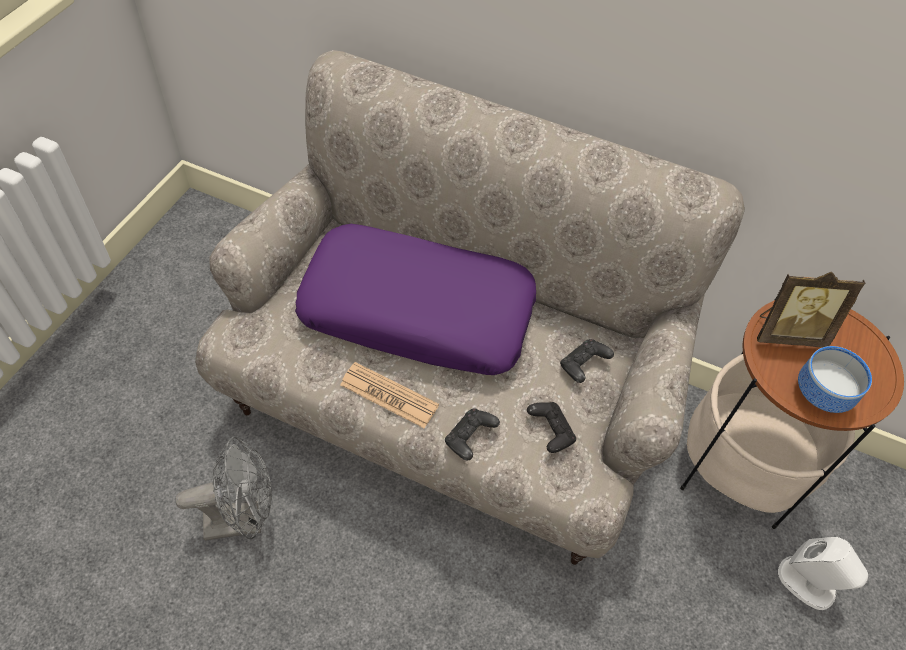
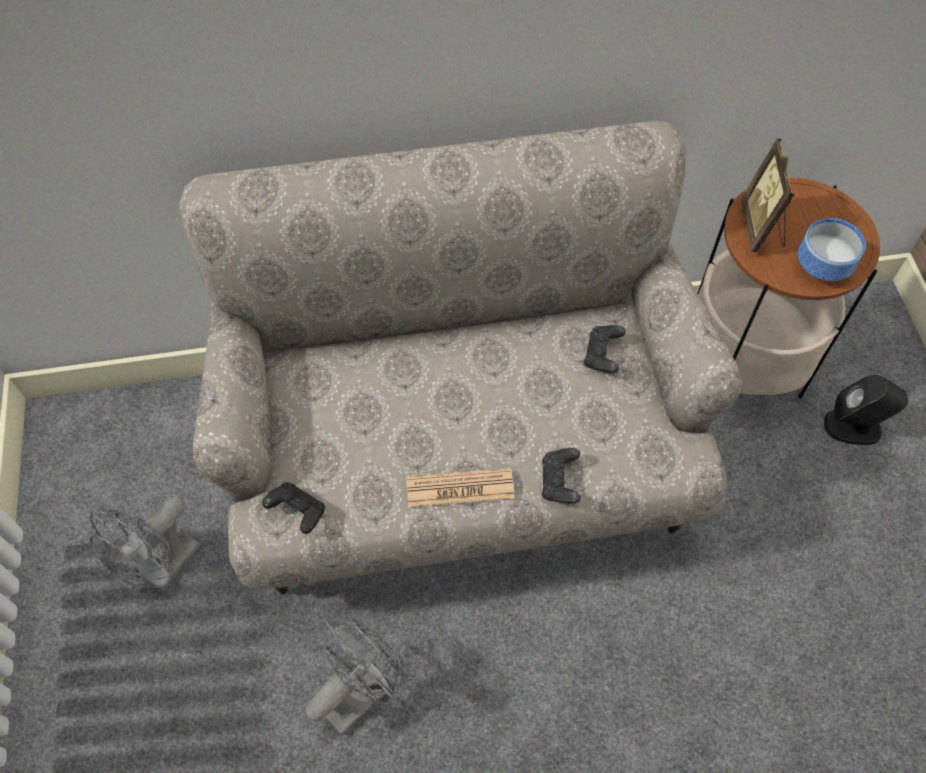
camera: 30 degrees left, 5 degrees up
(183, 347) = (163, 569): none -> grey fan
(418, 312) = (423, 394): purple pillow -> none
(550, 432) = (620, 432): black game controller -> black game controller (297, 512)
(788, 333) = (762, 228): picture frame -> picture frame turned 120 degrees clockwise
(807, 583) = (853, 427): white speaker -> black speaker

